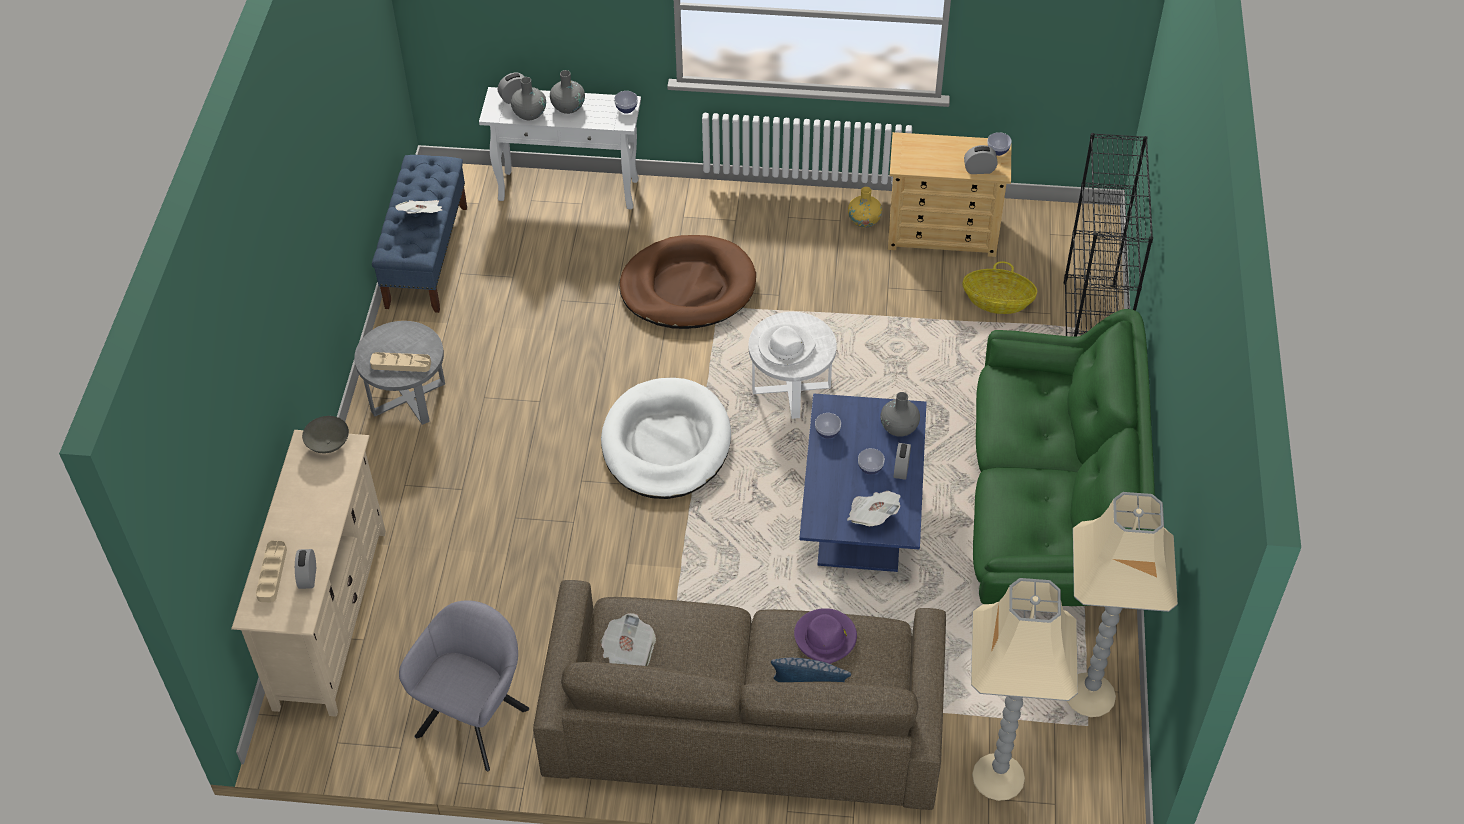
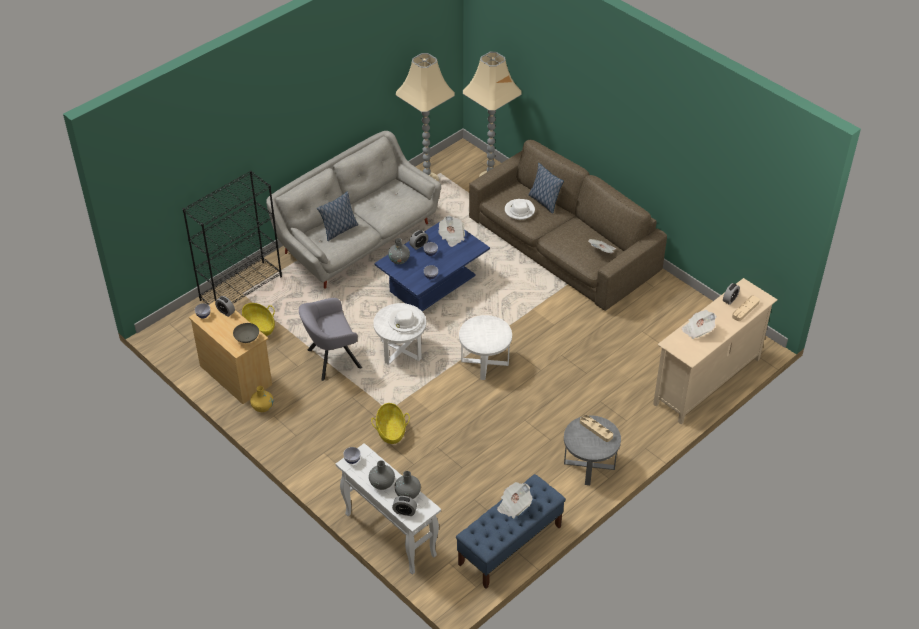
camera: 140 degrees left, 5 degrees down
(324, 492) = (697, 330): none -> newspaper
(327, 444) = (680, 350): grey bowl -> grey bowl (247, 339)
(476, 717) = (671, 306): grey armchair -> grey armchair (331, 359)
(666, 443) = (485, 362): white dog bed -> white side table
(688, 287) = (391, 431): brown dog bed -> basket
(826, 637) = (519, 210): purple hat -> white hat
(1034, 414) = (339, 230): none -> pillow
(1049, 508) = (357, 239): green sofa -> grey sofa

